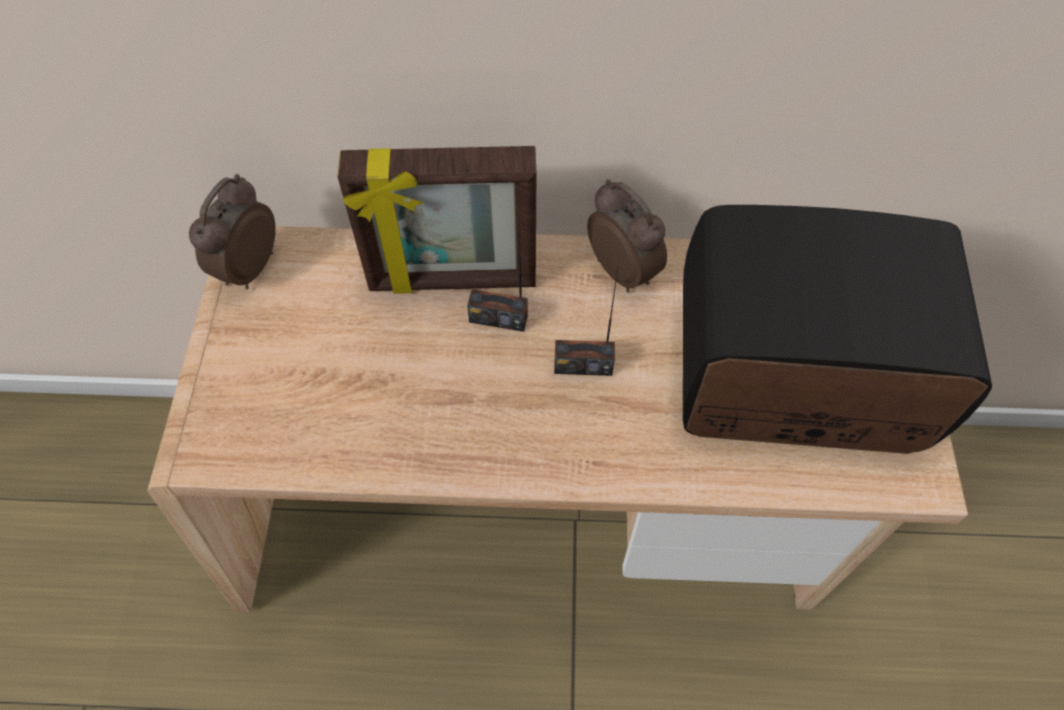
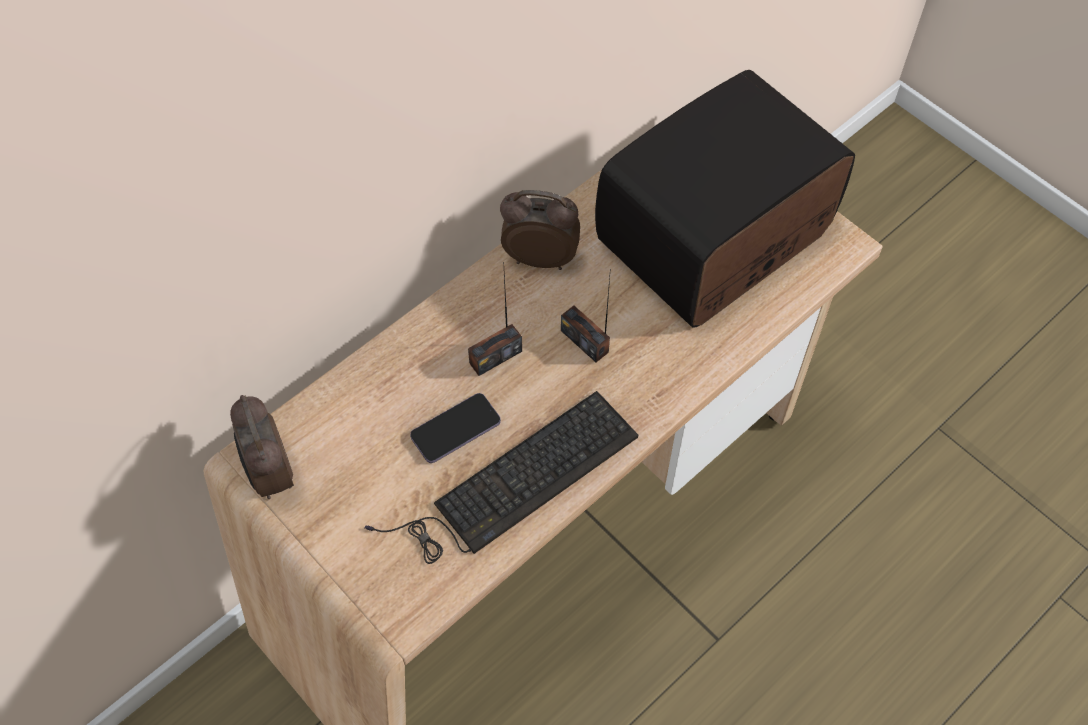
camera: 45 degrees left, 0 degrees up
(397, 427) = (513, 483): none -> keyboard
(405, 348) = (455, 429): none -> phone
(452, 281) = (434, 358): picture frame -> none
(583, 365) = (584, 341): radio -> radio turned 90 degrees clockwise

